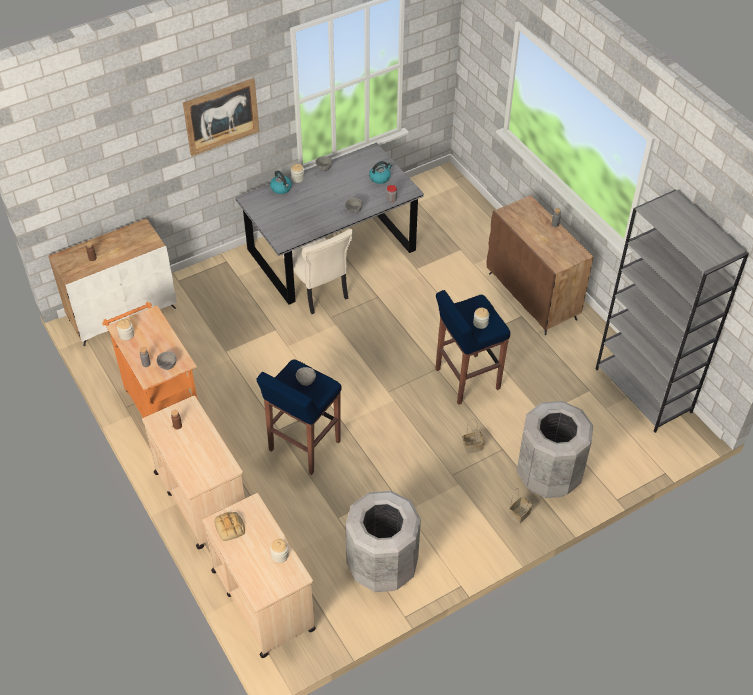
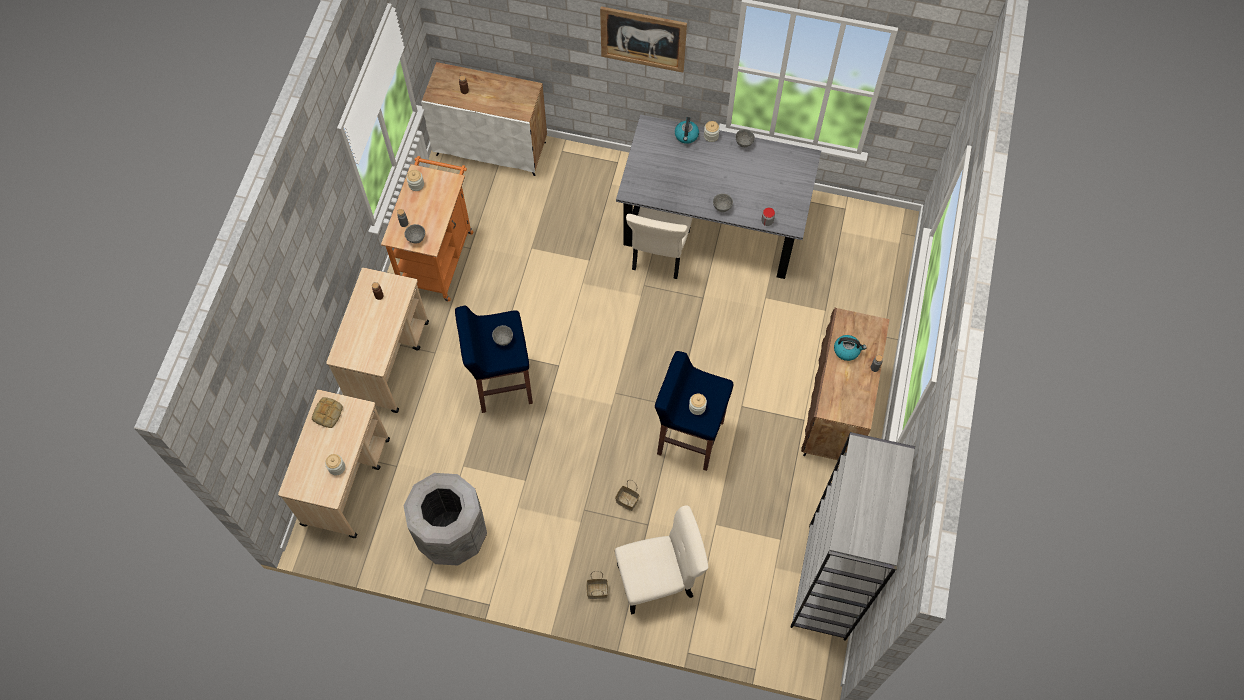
camera: 45 degrees right, 15 degrees up
(380, 178) = (782, 191): kettle -> kettle (847, 350)
(548, 474) = (658, 580): grey trash can -> beige chair

